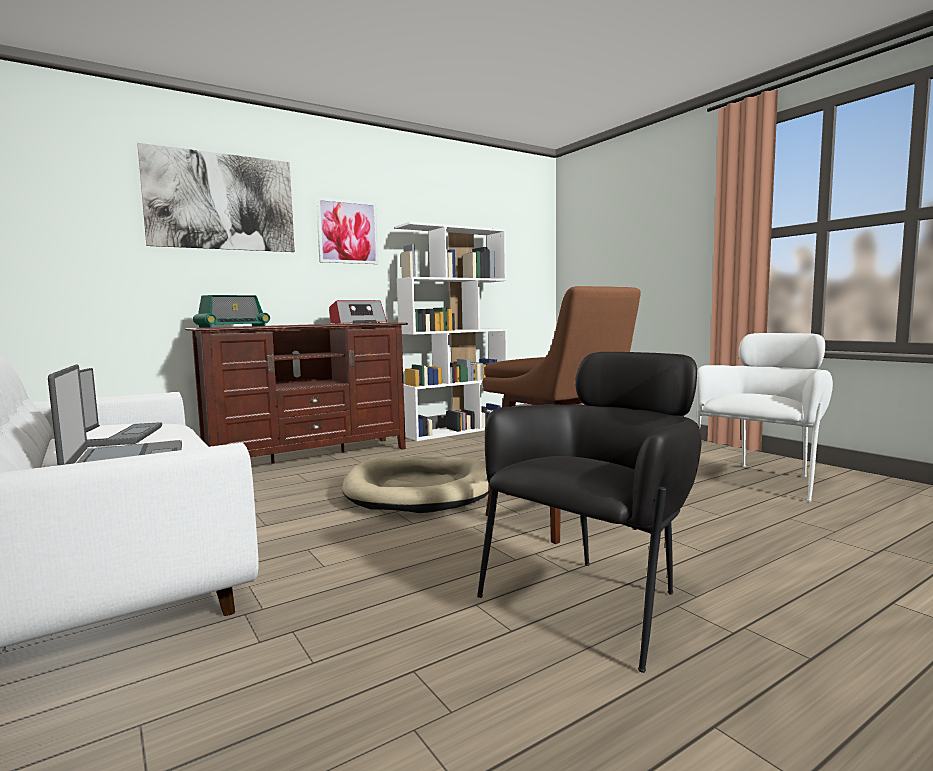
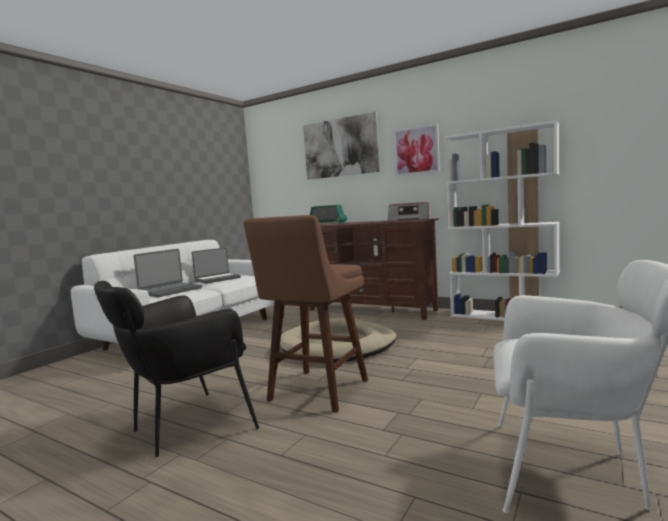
camera: 65 degrees right, 0 degrees up
(596, 599) = (185, 427): black armchair -> black armchair turned 120 degrees clockwise

